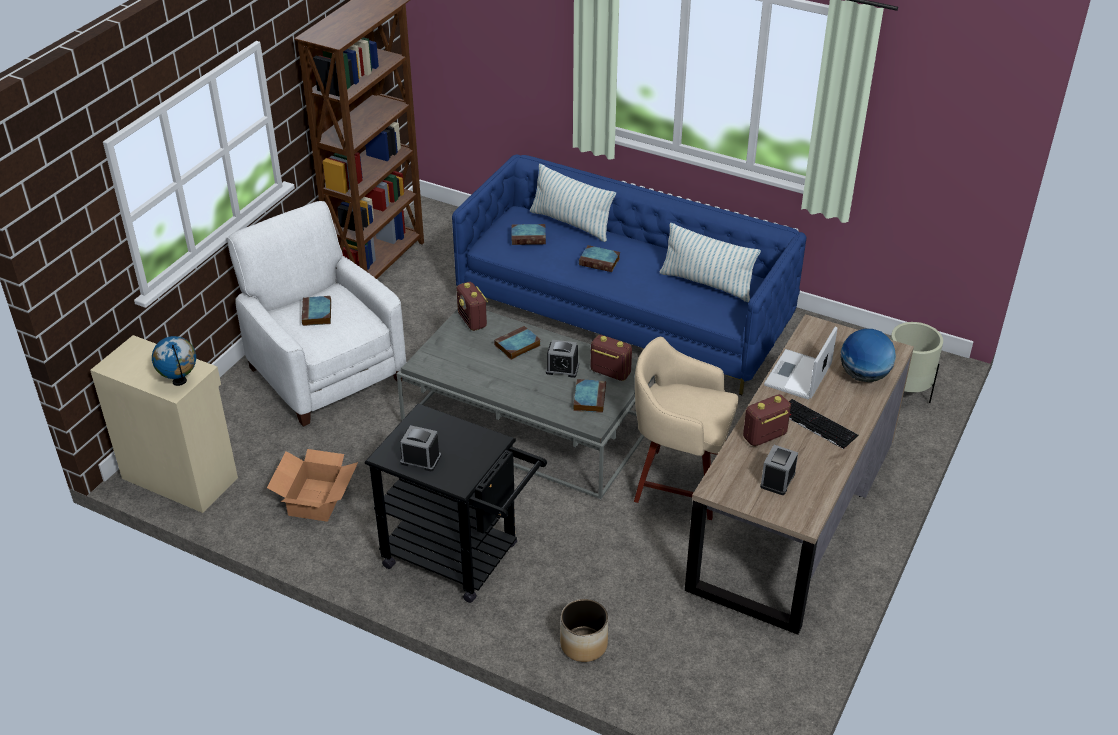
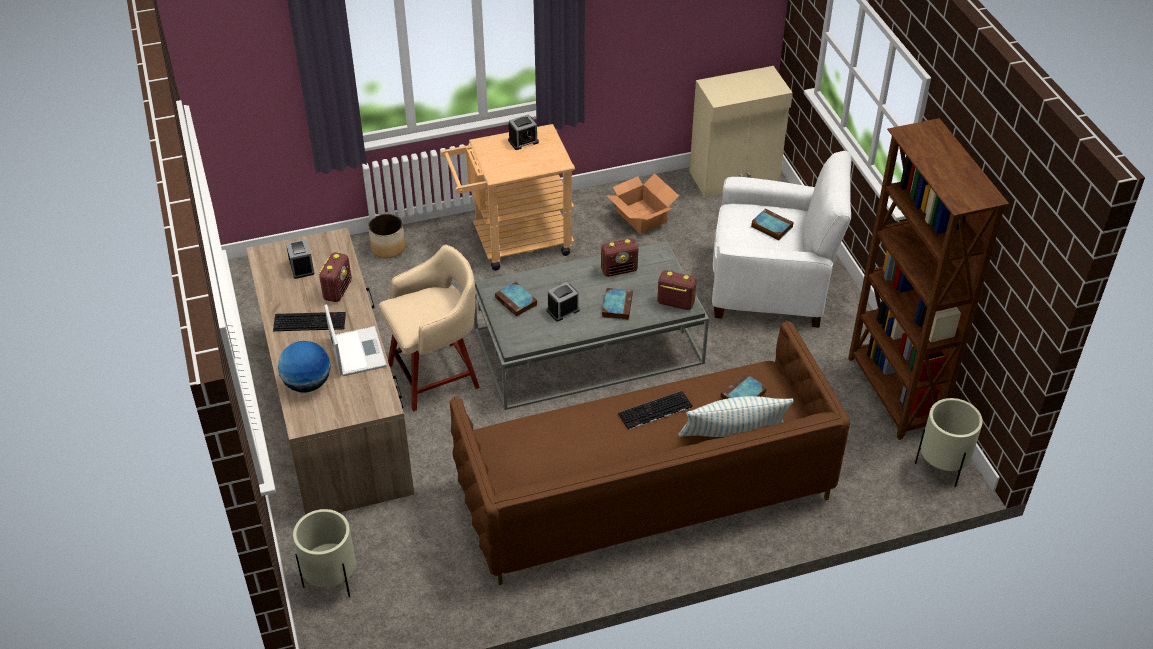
camera: 135 degrees right, 5 degrees up
(180, 381) = (716, 89): globe -> none
(426, 218) = (942, 467): none -> beige planter
(461, 559) = (513, 243): black cart -> beige cart
(600, 261) = (655, 411): book -> keyboard
(610, 372) = (527, 329): radio -> radio (619, 270)
(624, 314) = (643, 491): blue sofa -> brown sofa
(707, 284) = (545, 452): pillow -> none

